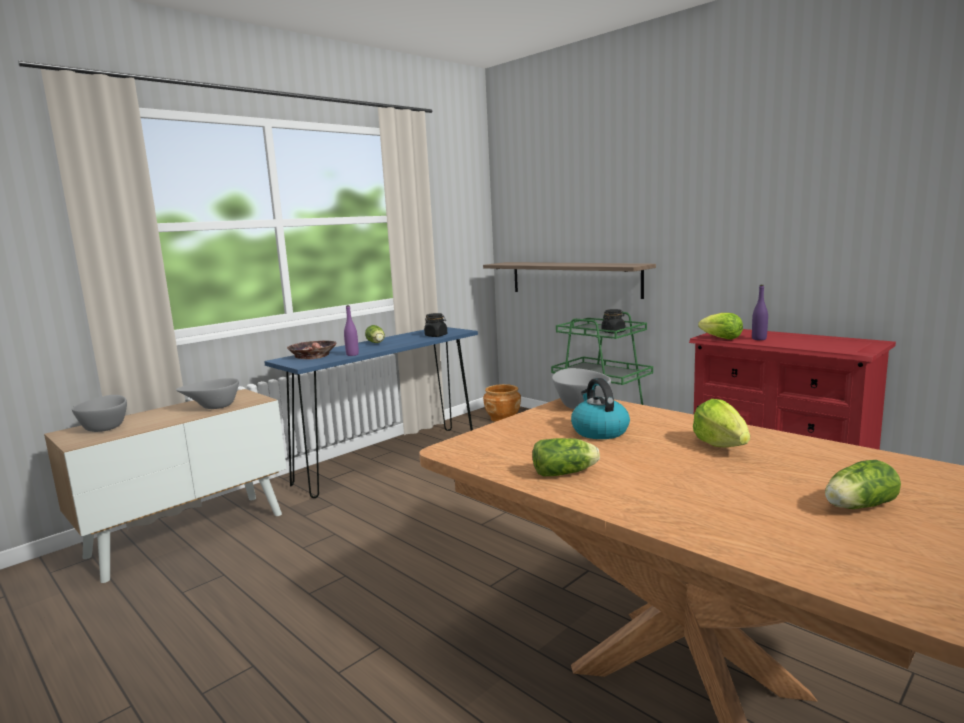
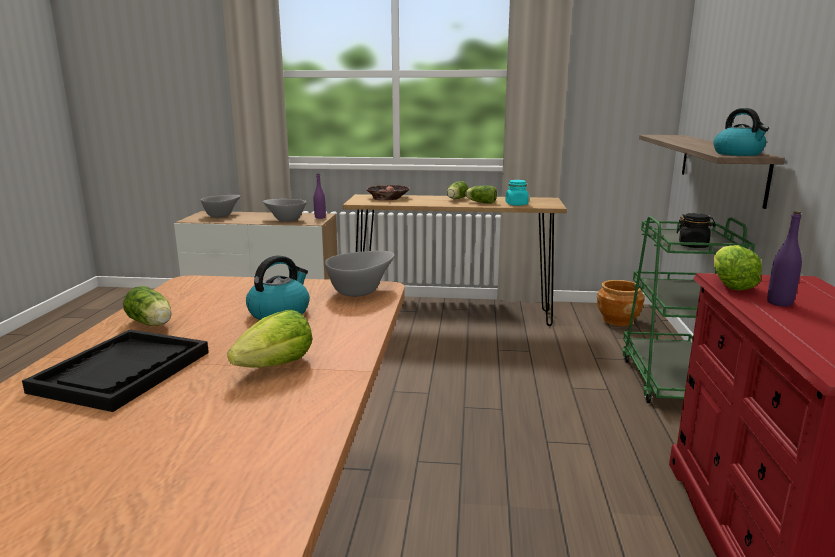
camera: 50 degrees right, 5 degrees up
(352, 354) = (406, 203): purple bottle -> purple bottle (320, 217)
(389, 460) = (451, 315): blue console table -> brown console table
(436, 335) = (516, 204): black jar -> turquoise jar
(629, 264) = (738, 154): none -> kettle
(684, 491) = (123, 372): none -> black tray
(857, 506) = (103, 458): lettuce -> lettuce (480, 202)

